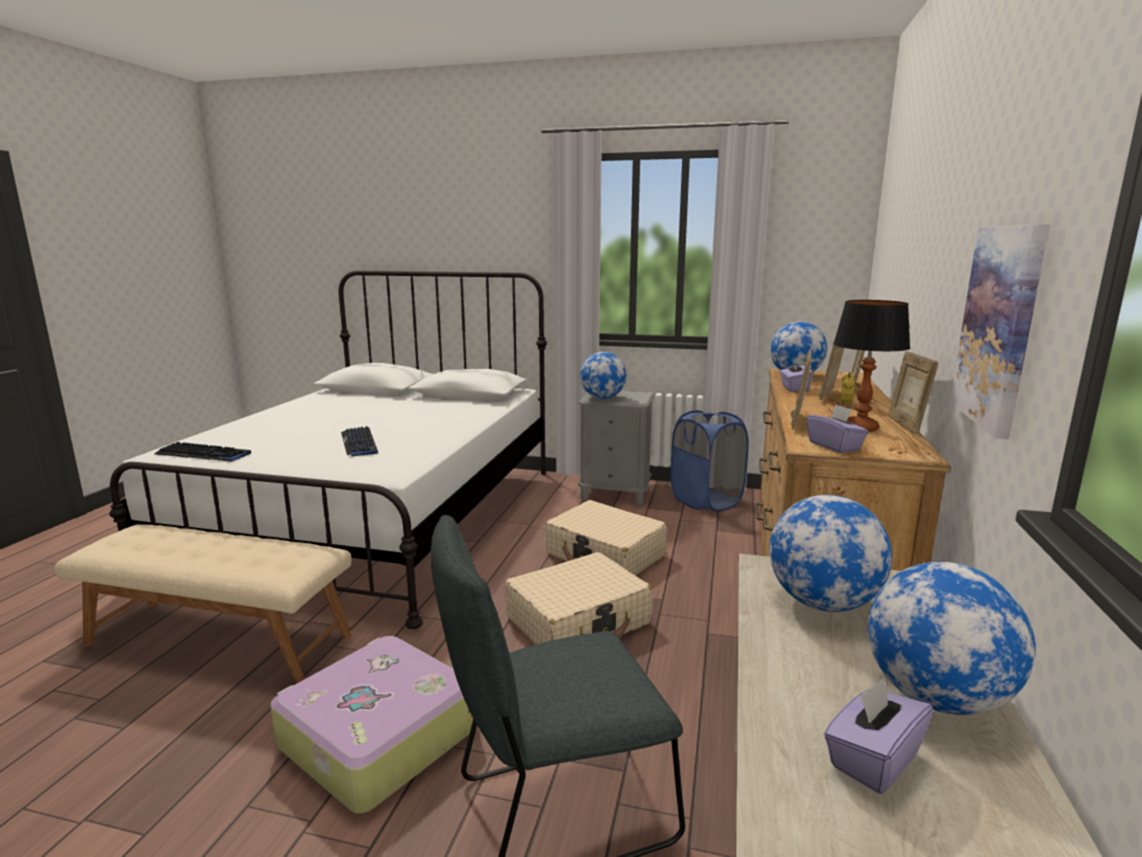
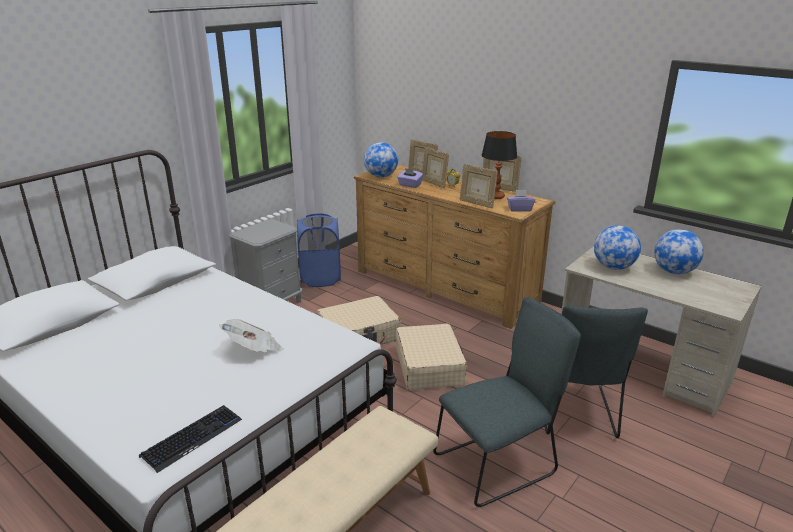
camera: 65 degrees left, 10 degrees up
(359, 443) = (254, 349): keyboard -> newspaper
(376, 737) = (499, 463): suitcase -> grey chair
(602, 398) = (262, 236): globe -> none
(872, 759) = (701, 290): purple tissue box -> none
(999, 326) = (578, 141): picture -> none

